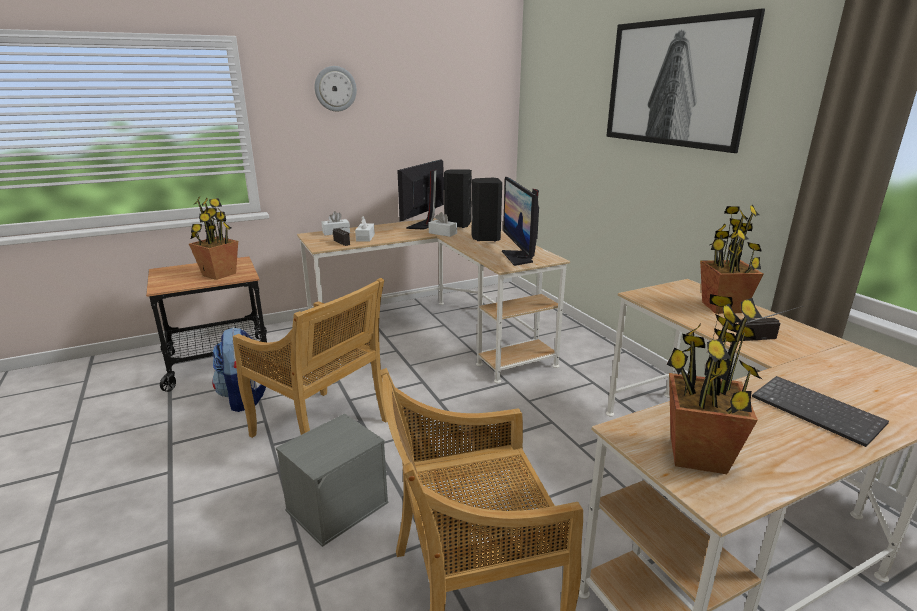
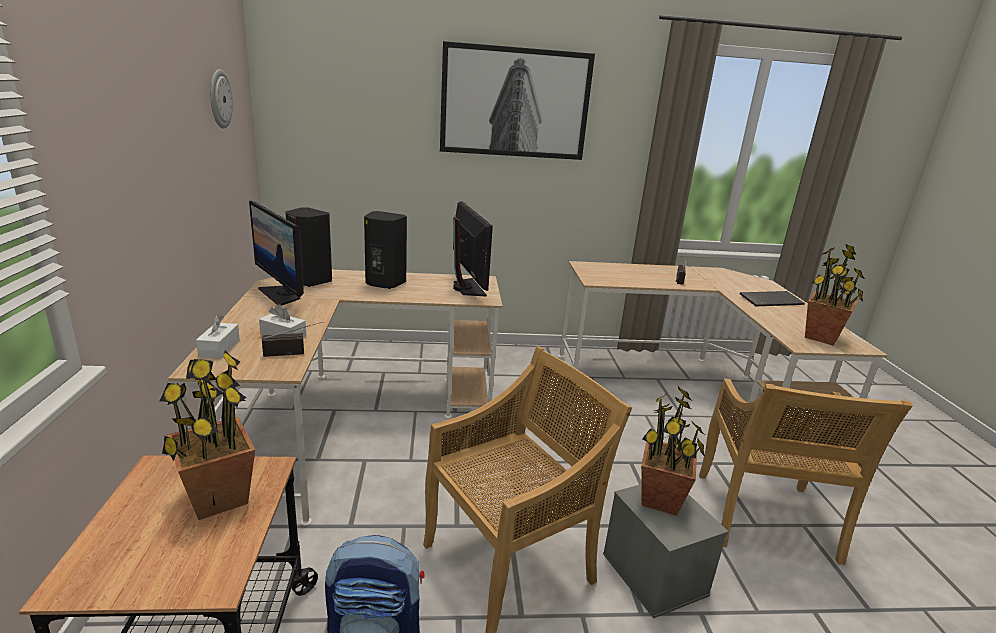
camera: 70 degrees left, 0 degrees up
(335, 88) = (128, 105): wall clock -> wall clock (219, 99)
(442, 233) = (334, 295): white tissue box -> none
(519, 257) = (467, 288): monitor -> monitor turned 120 degrees counterclockwise
(722, 308) = (629, 271): potted plant -> potted plant (661, 500)

